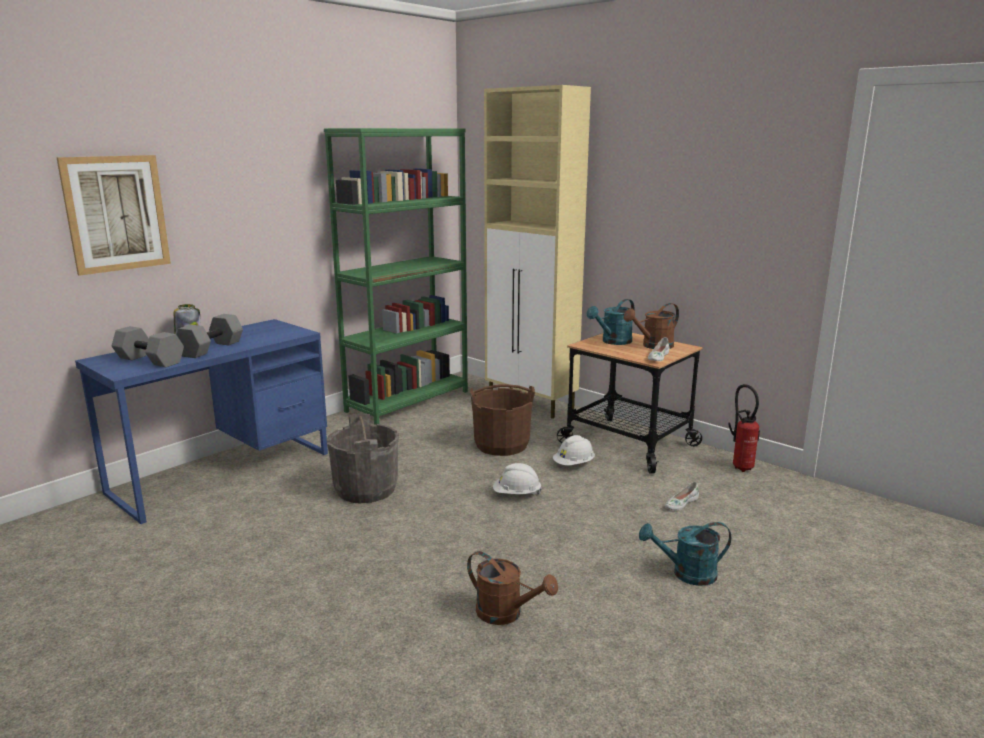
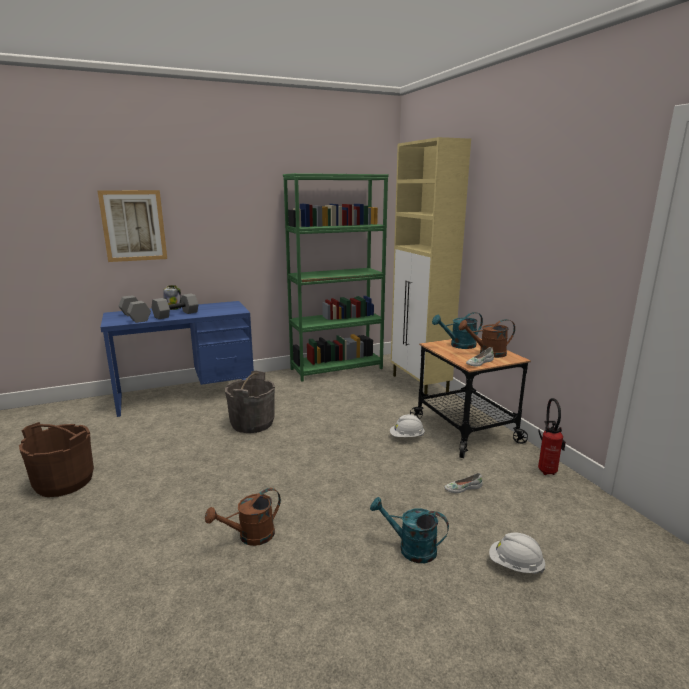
camera: 25 degrees right, 0 degrees up
(501, 445) = (368, 411): brown bucket -> brown bucket (64, 482)
(506, 614) = (250, 537): brown watering can -> brown watering can turned 90 degrees clockwise
(516, 494) = (343, 450): white hard hat -> white hard hat (515, 565)

